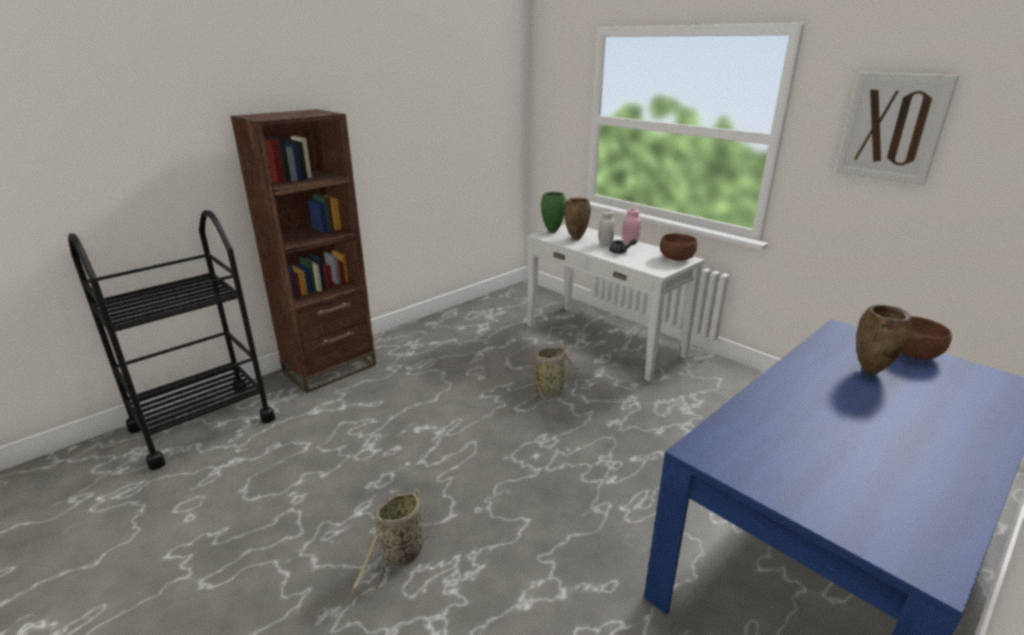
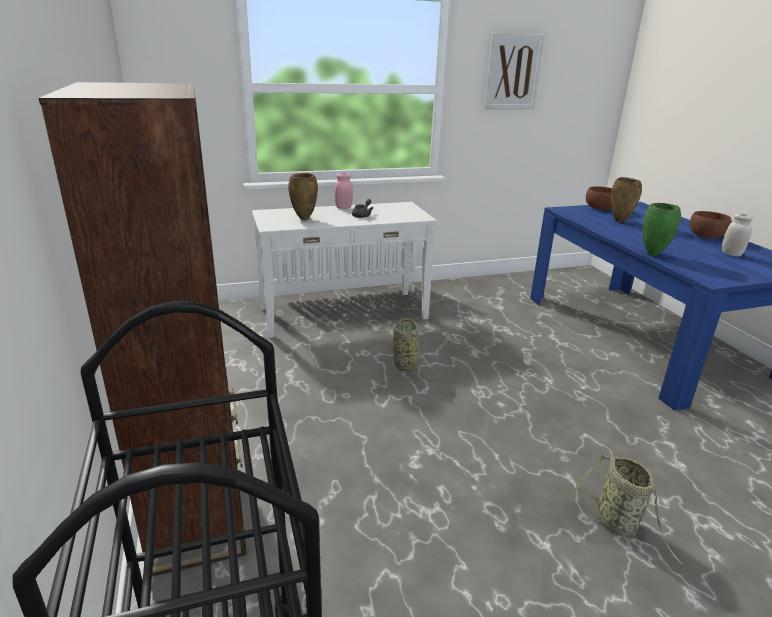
camera: 65 degrees left, 0 degrees up
(552, 232) = (267, 221): green vase -> green vase (653, 255)
(605, 244) = (335, 214): white jar -> white jar (731, 254)
(676, 258) = (401, 207): brown bowl -> brown bowl (705, 236)

